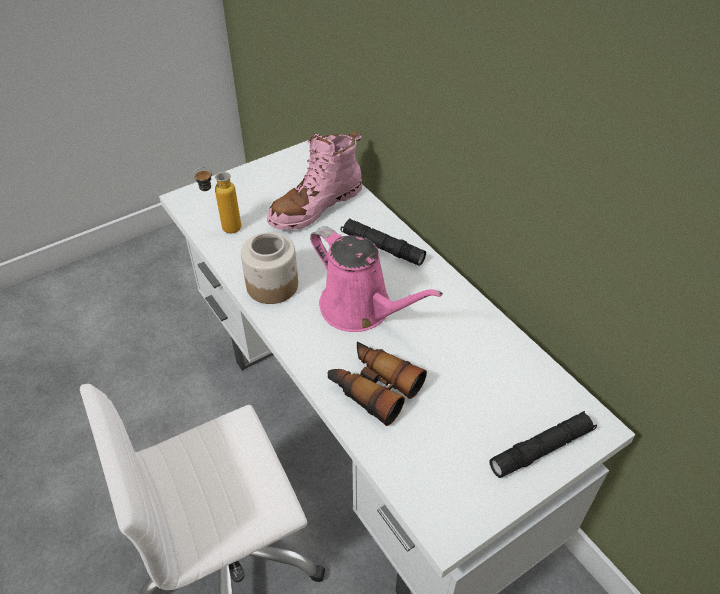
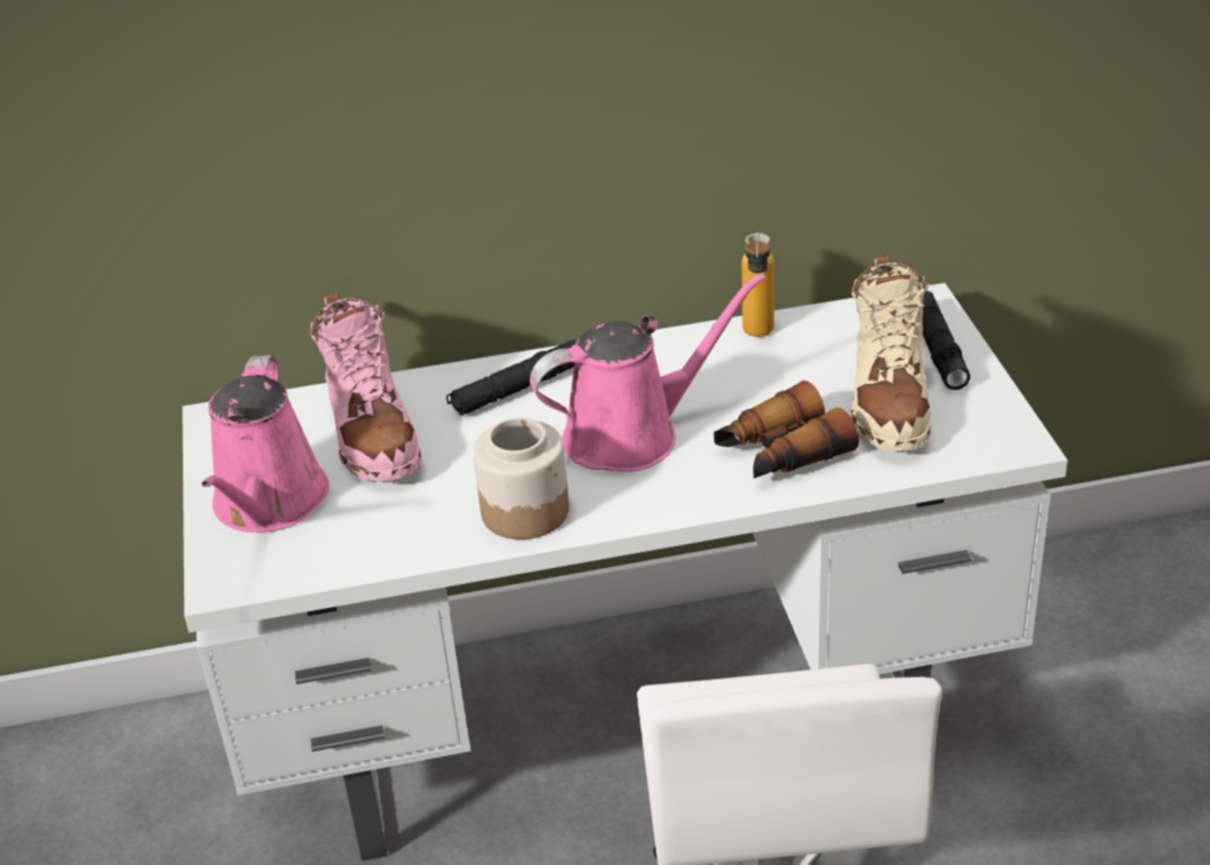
camera: 65 degrees left, 10 degrees down
(223, 229) = (349, 545): bottle -> bottle (758, 337)
(246, 192) = (268, 504): none -> pink watering can
(458, 433) = (888, 402): none -> beige boot

